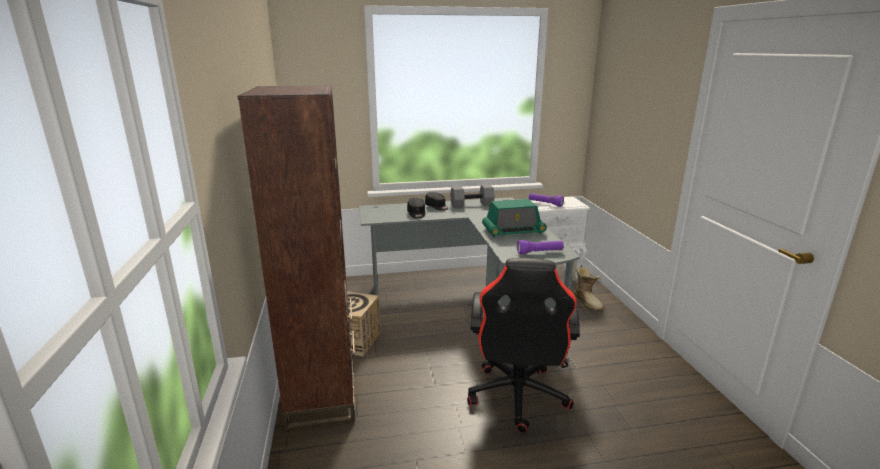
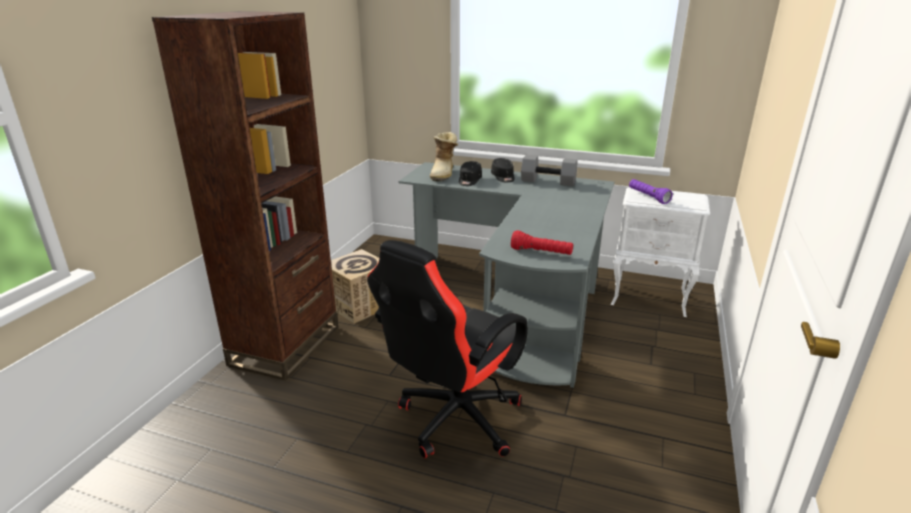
camera: 30 degrees right, 5 degrees up
(513, 231) = (549, 221): radio -> none
(539, 252) = (541, 252): purple flashlight -> red flashlight
(588, 302) = (670, 343): boot -> boot (444, 174)

